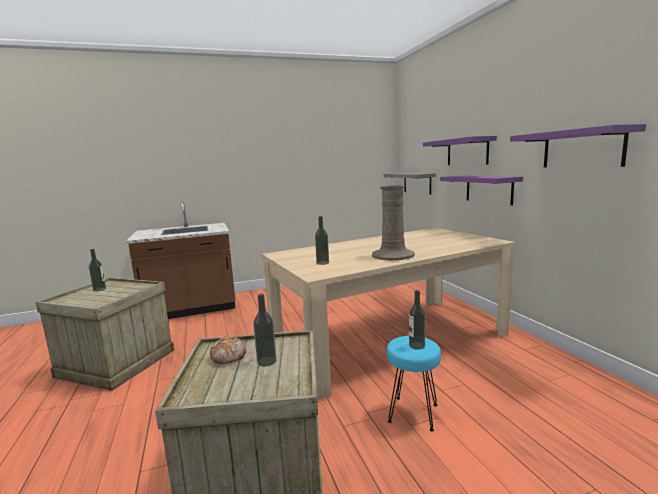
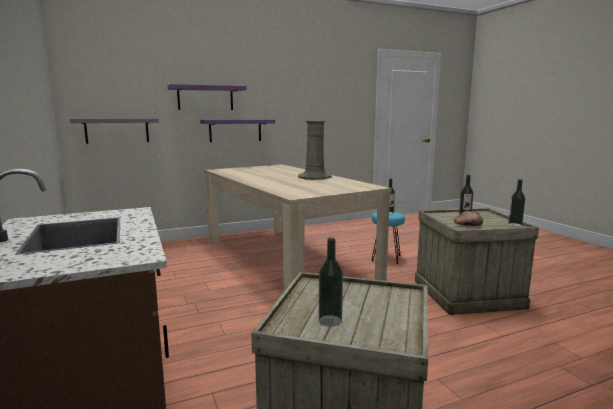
camera: 95 degrees left, 0 degrees up
(322, 263) = (336, 186): bottle -> bottle (515, 225)
(582, 148) = (306, 102): purple shelf -> none

